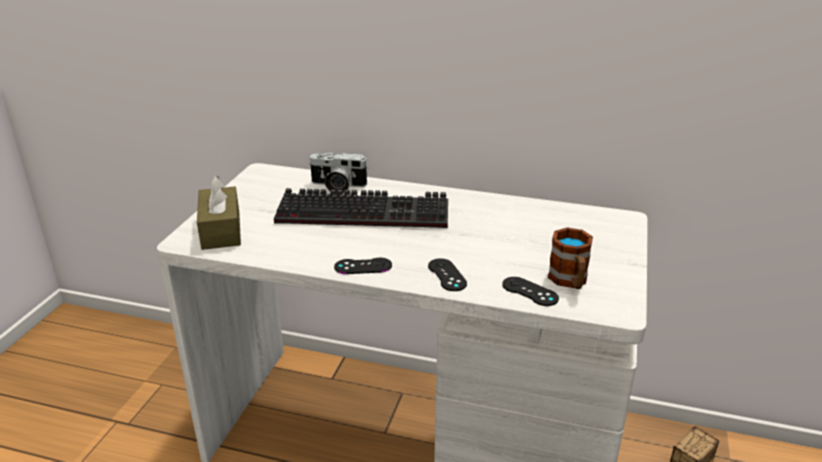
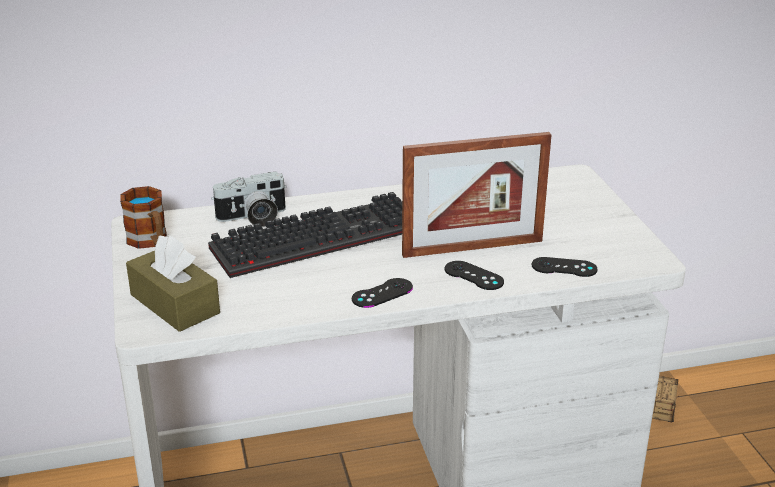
camera: 30 degrees left, 0 degrees up
(471, 253) = (472, 248): none -> picture frame
(570, 281) = (588, 247): mug -> mug (150, 242)

